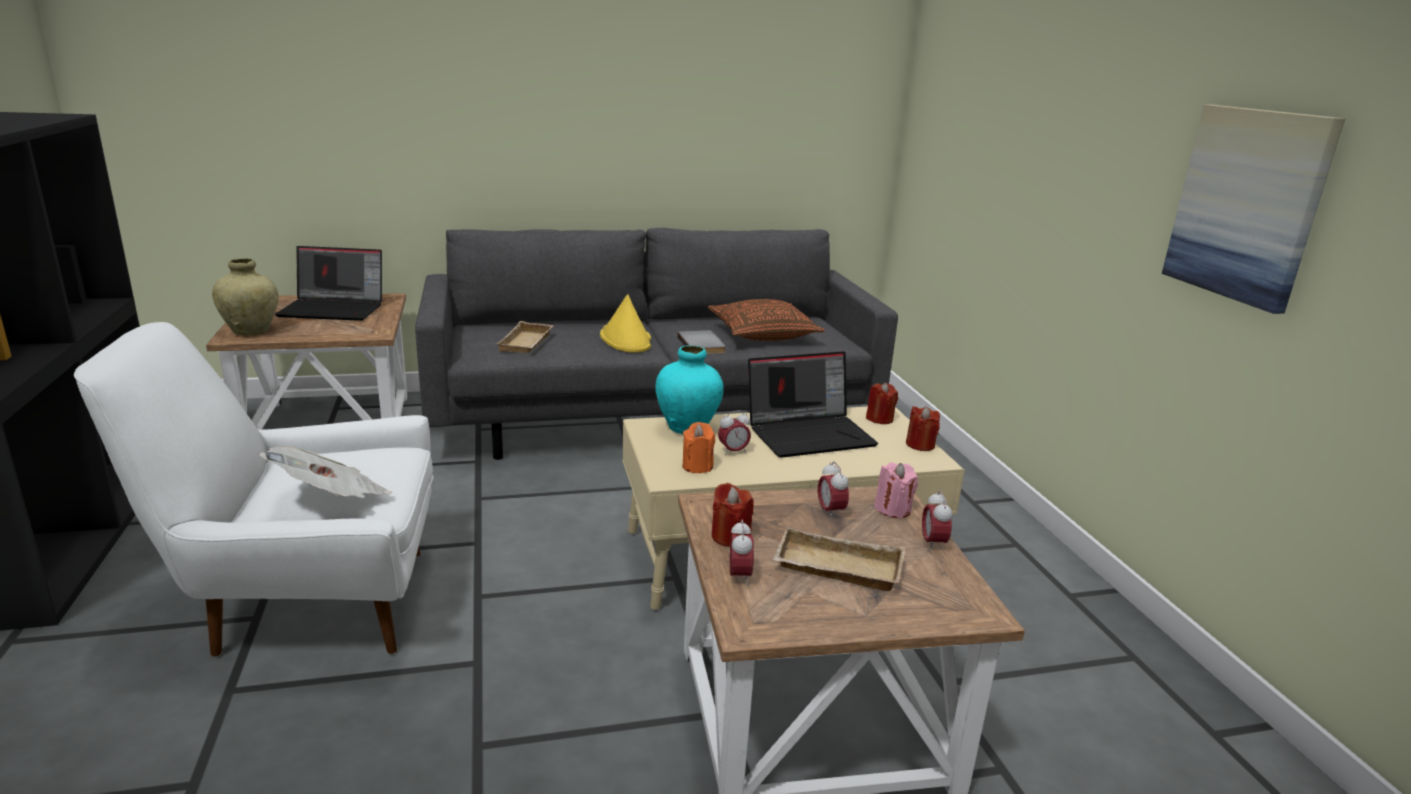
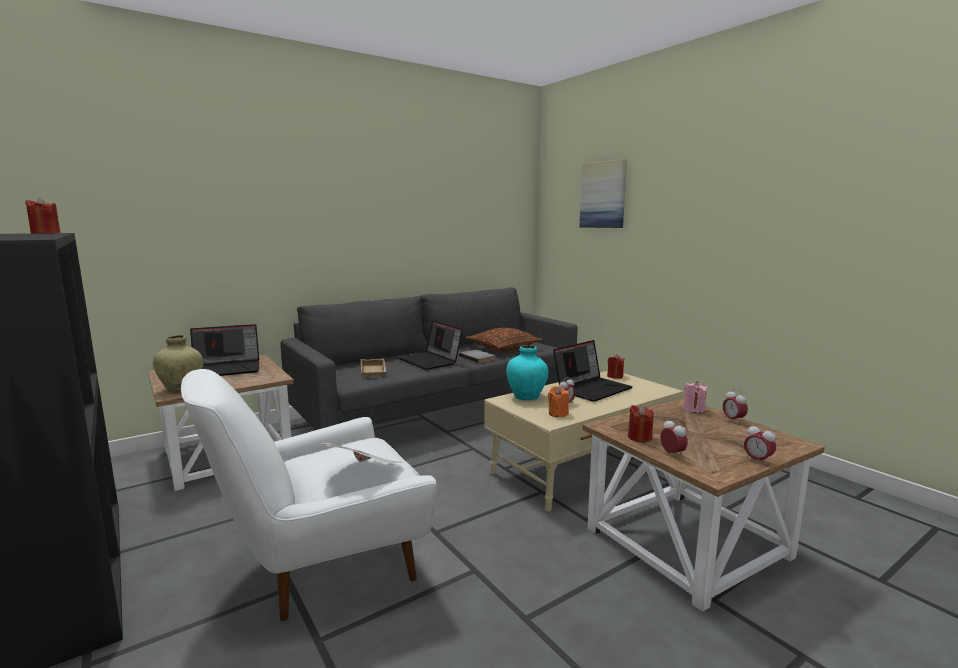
camera: 20 degrees left, 10 degrees down
(626, 339) = (431, 361): yellow hat -> laptop
(830, 512) = (668, 416): alarm clock -> alarm clock (757, 460)
(835, 569) = (710, 440): beige tray -> none
(920, 445) = (649, 384): red candle -> red candle (45, 233)
(1248, 205) = (794, 233): picture -> picture (603, 195)

